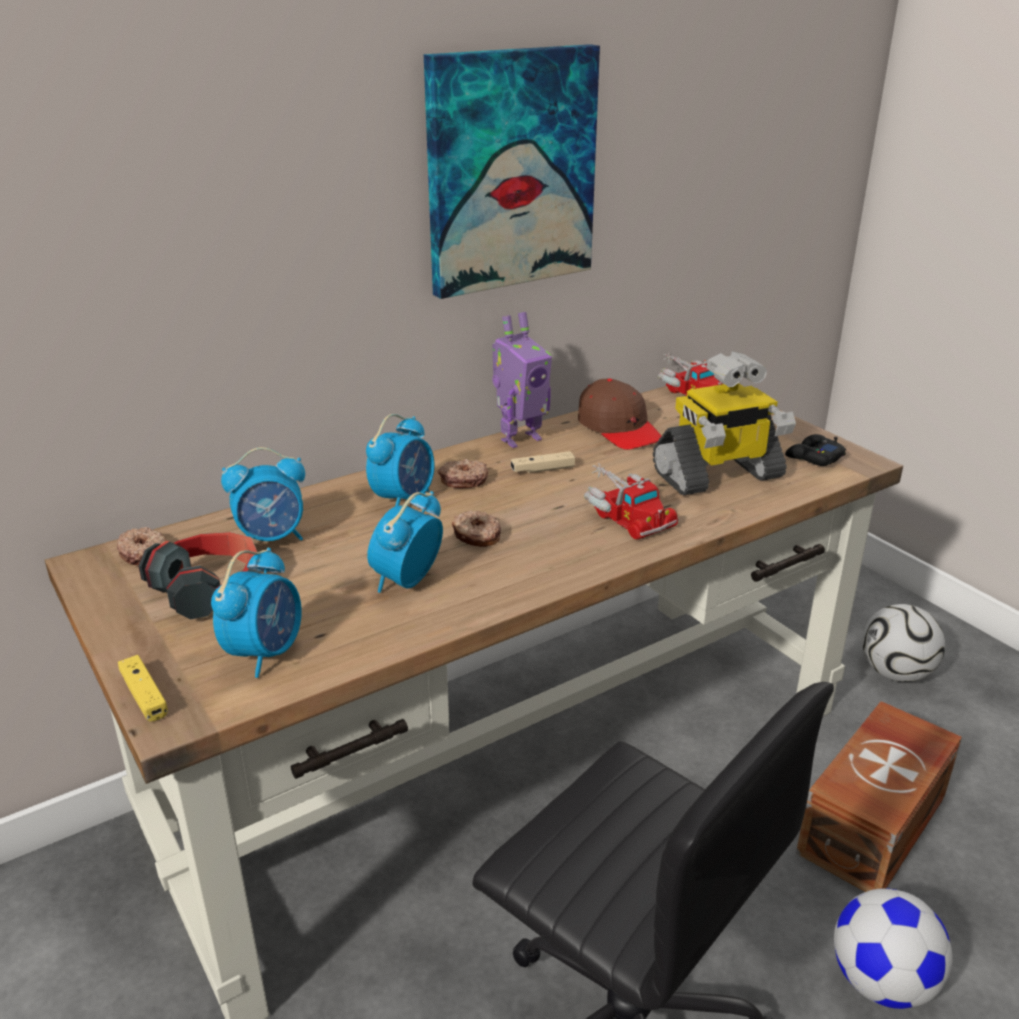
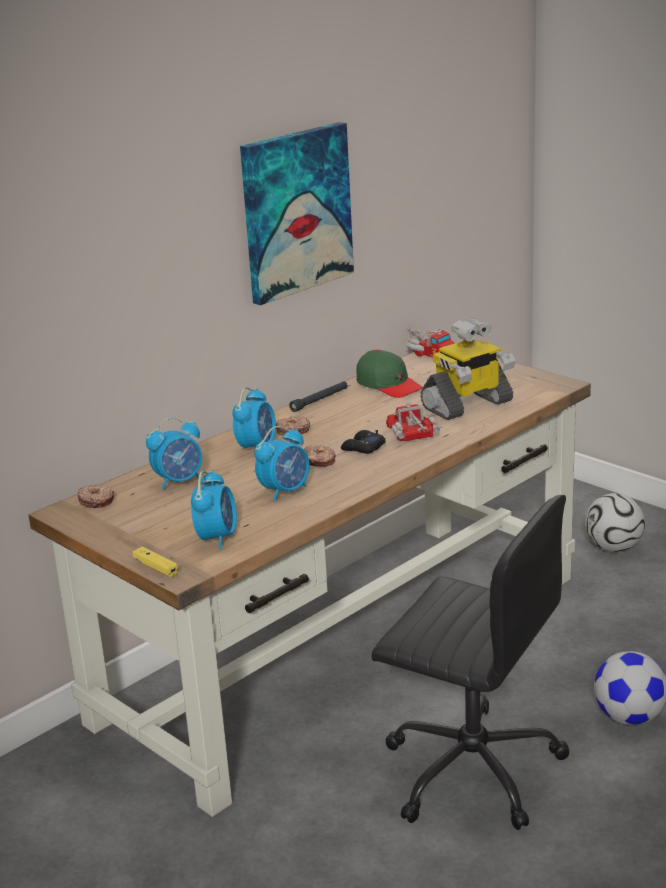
camera: 10 degrees left, 5 degrees down
(210, 589) = (157, 513): headphones -> none
(406, 581) = (285, 491): alarm clock -> alarm clock turned 150 degrees counterclockwise
(519, 439) = (320, 400): toy robot -> black flashlight
(542, 470) = (345, 417): beige game controller -> none
(619, 428) = (388, 385): brown cap -> green cap
(625, 514) = (413, 435): toy truck -> toy truck turned 150 degrees counterclockwise
(813, 457) = (529, 386): black game controller -> black game controller (363, 448)
(875, 824) = (613, 638): brown storage box -> none

